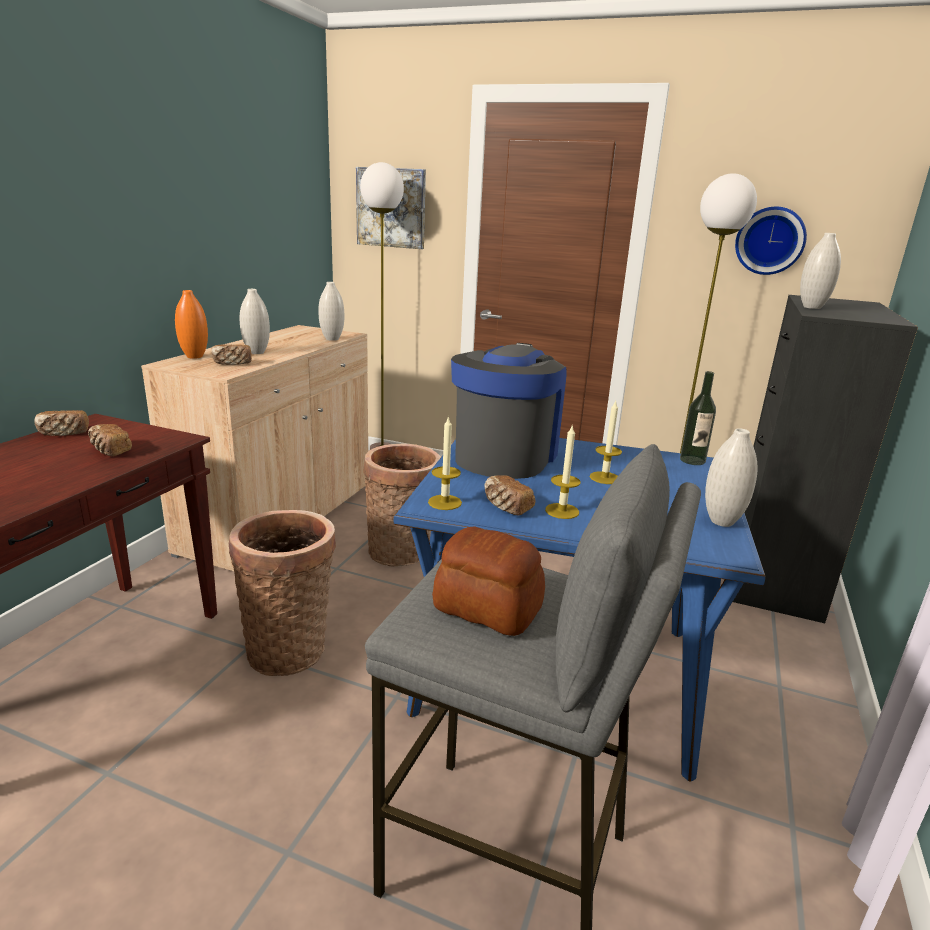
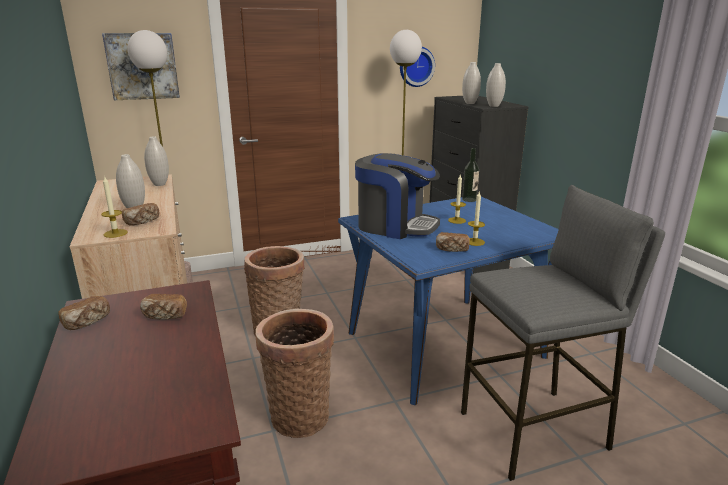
camera: 40 degrees left, 0 degrees up
(194, 357) = (94, 226): orange vase -> none
(445, 502) = (424, 259): candle -> candle (115, 233)
(488, 609) = (546, 289): bread -> none
(505, 455) = (395, 226): coffee machine -> coffee machine turned 135 degrees clockwise
(721, 522) = (530, 222): white vase -> white vase (494, 106)

